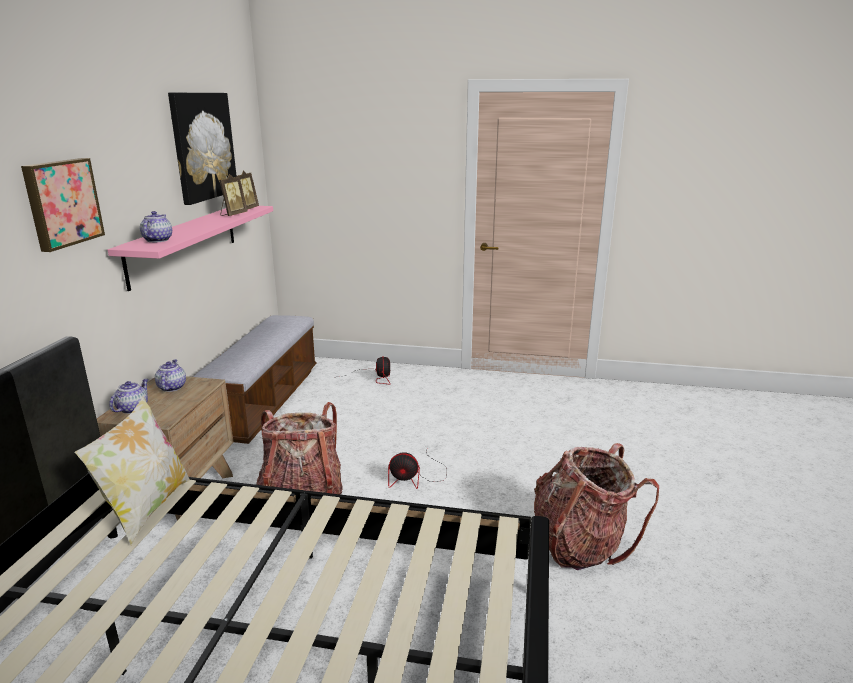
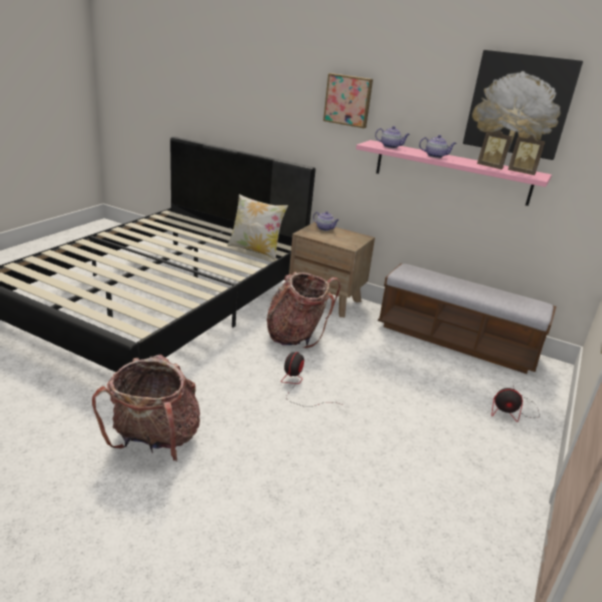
camera: 105 degrees right, 5 degrees up
(172, 387) = (350, 238): teapot -> teapot (435, 156)

